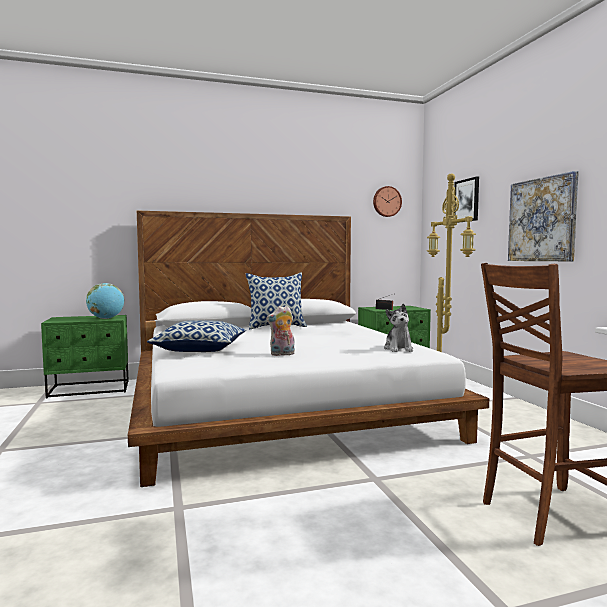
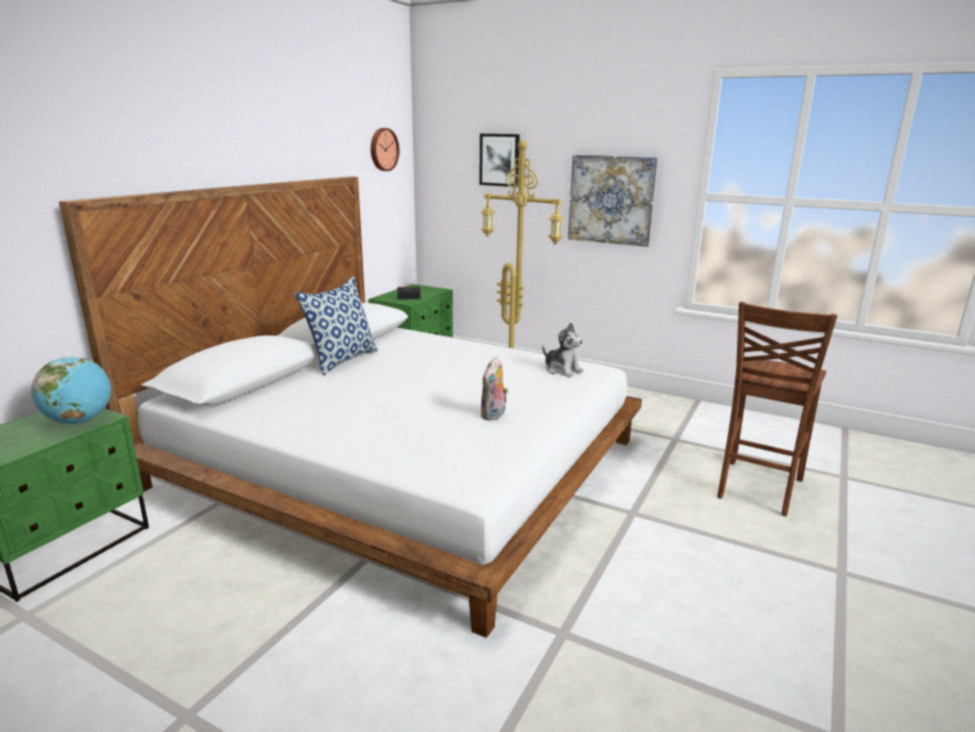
camera: 45 degrees left, 15 degrees up
(200, 350) = (394, 439): pillow -> none

